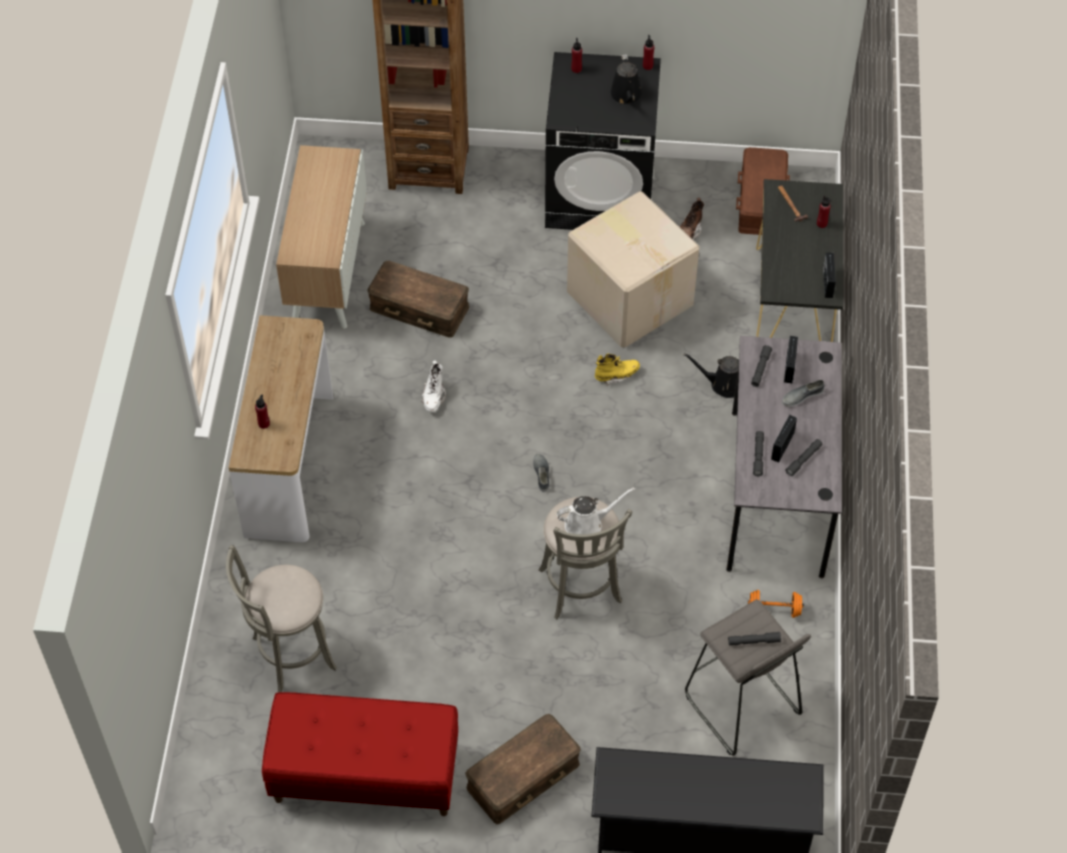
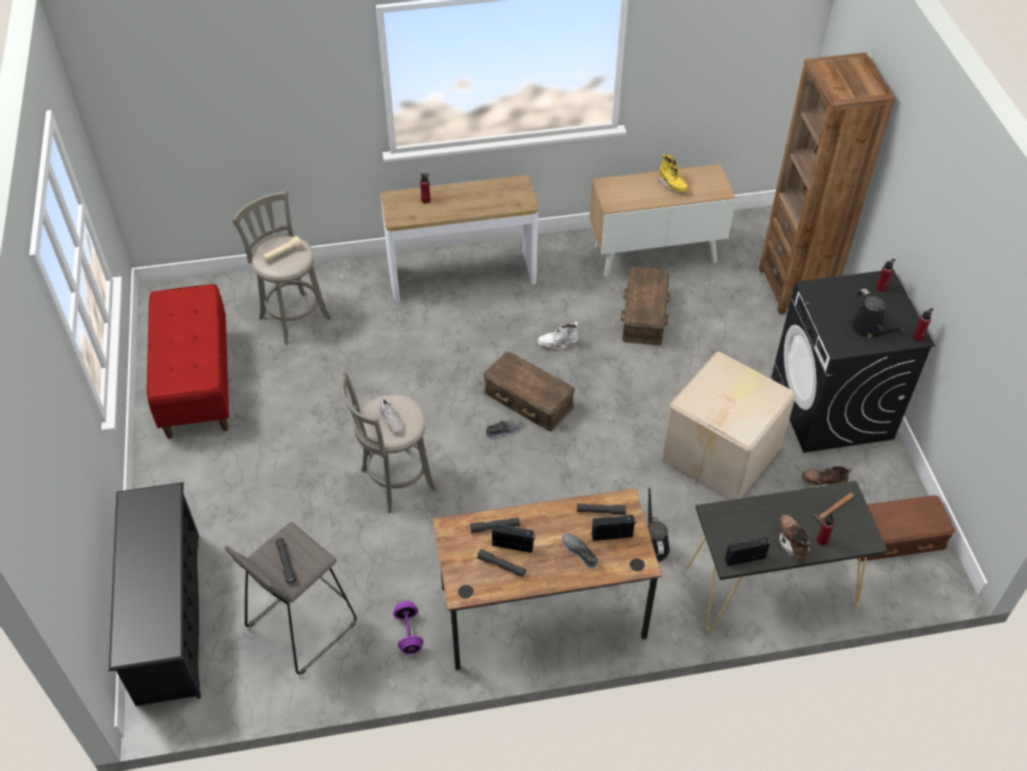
camera: 75 degrees right, 5 degrees down
(285, 593) = (282, 254): none -> beige flashlight
(522, 775) = (209, 479): brown storage box -> brown storage box (529, 399)
(587, 524) = (392, 421): white watering can -> white shoe
(616, 375) = (630, 461): yellow boot -> yellow boot (672, 185)
(626, 96) = (869, 329): black watering can -> black watering can turned 90 degrees counterclockwise
(774, 610) = (409, 633): orange dumbbell -> purple dumbbell
(776, 492) = (542, 612): grey desk -> brown desk
(818, 245) = (792, 542): none -> brown boot

